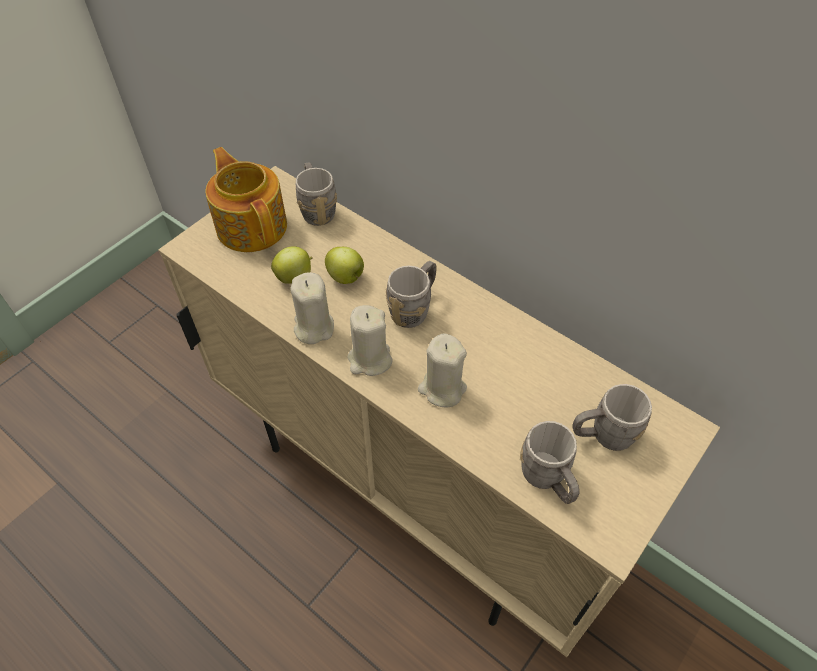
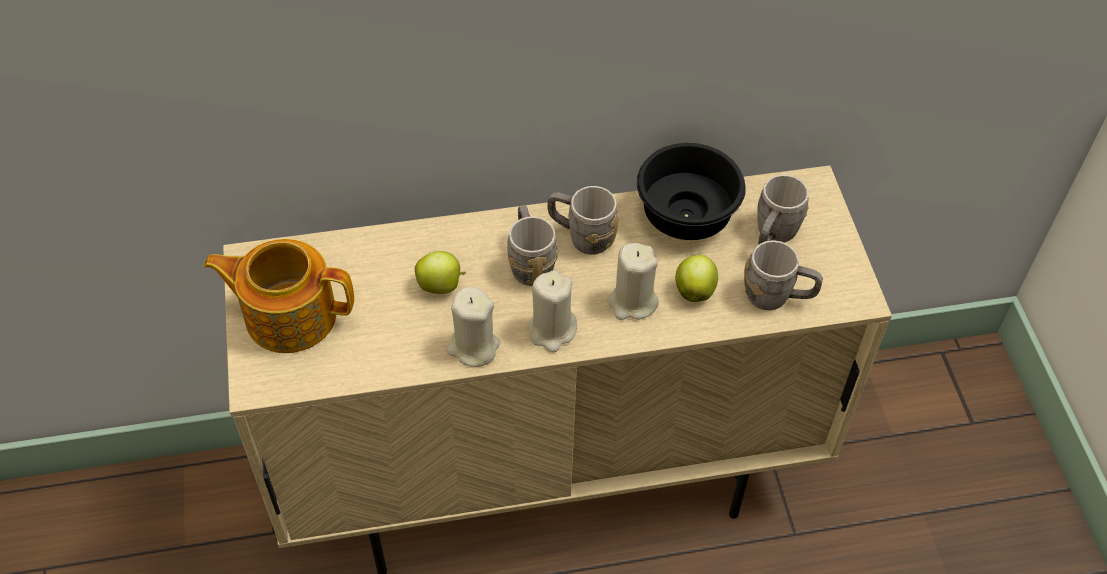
camera: 50 degrees left, 0 degrees up
(295, 277) = (397, 323): apple -> apple (694, 290)
(317, 209) = (328, 250): grey mug -> grey mug (582, 236)
(557, 365) = (685, 213): none -> black bowl

